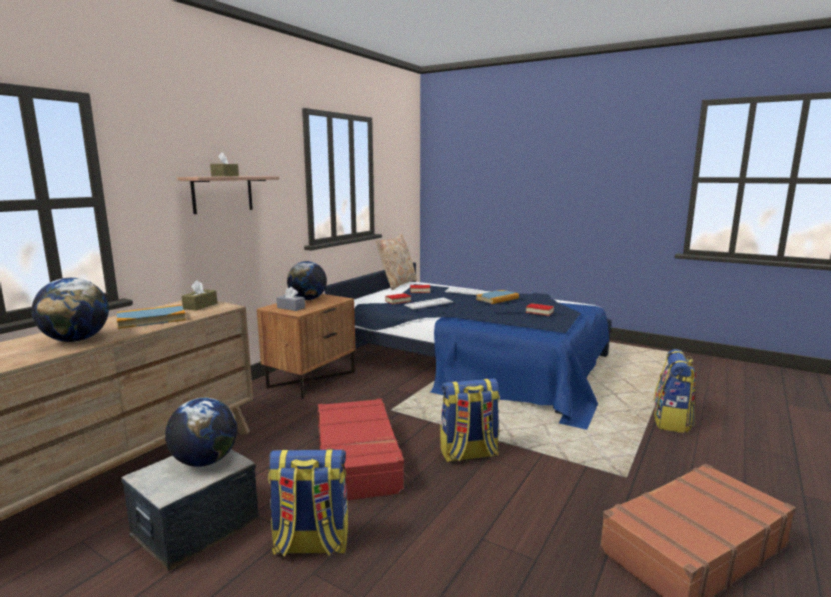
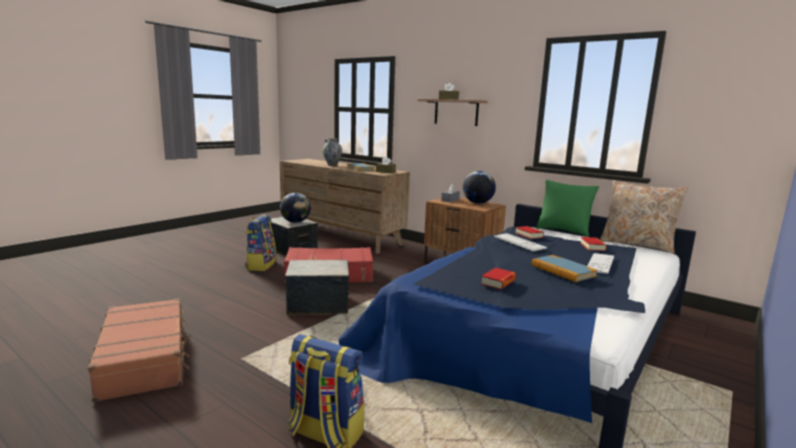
camera: 95 degrees right, 0 degrees up
(76, 340) = (332, 165): globe -> vase
(362, 295) = (563, 231): none -> green pillow
(468, 454) = (318, 305): backpack -> storage box

